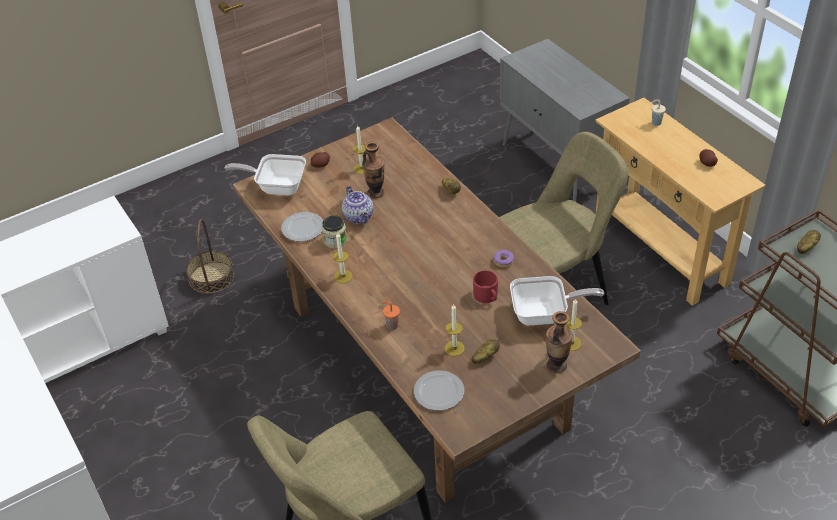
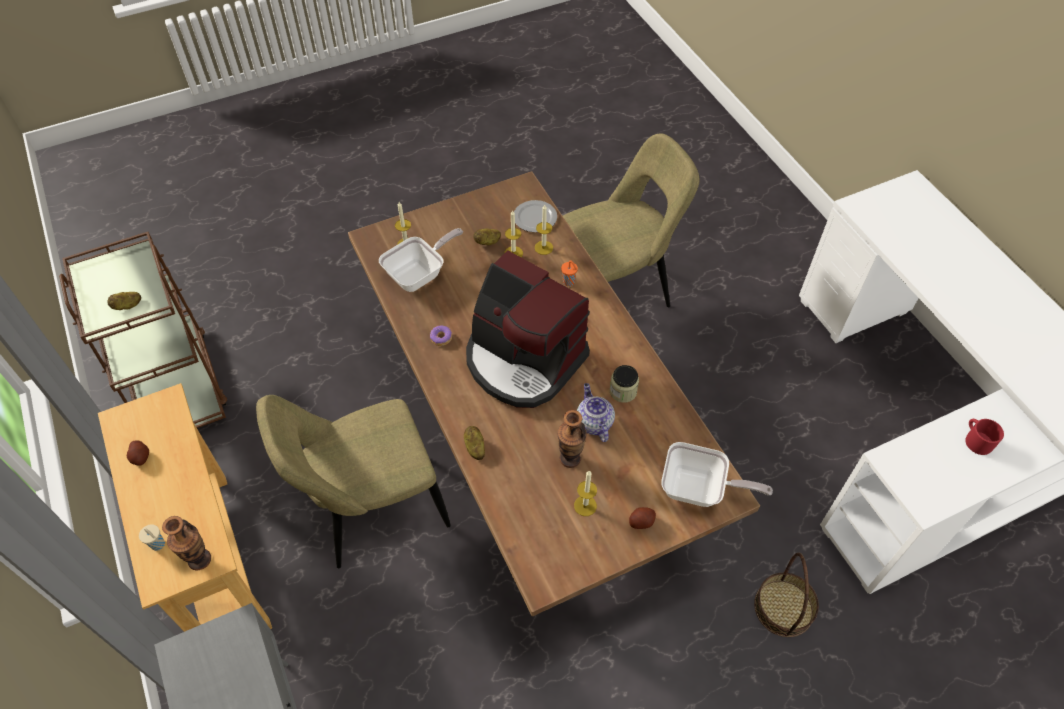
camera: 175 degrees left, 10 degrees up
(303, 229) = (661, 414): plate -> none
(343, 276) = (615, 343): candle -> candle (543, 247)
(424, 253) = (523, 360): none -> coffee machine
(487, 296) = (469, 300): red mug -> red mug (976, 440)
(544, 314) = (420, 275): frying pan -> frying pan turned 135 degrees clockwise
(556, 365) = (426, 227): vase -> vase (199, 559)

